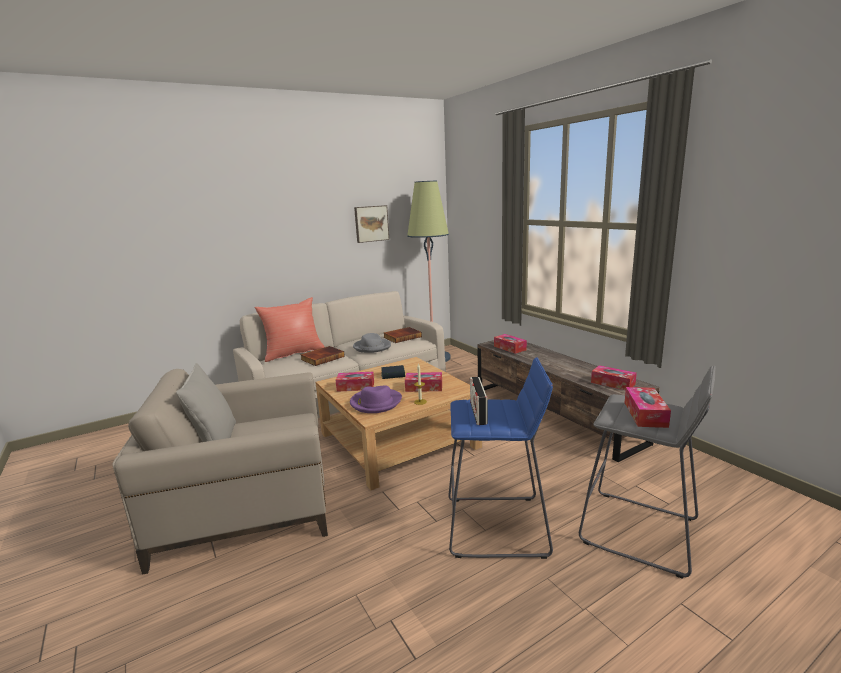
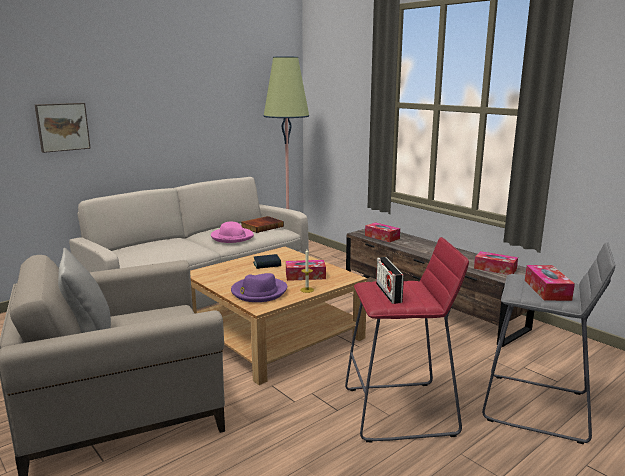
camera: 10 degrees left, 0 degrees up
(293, 353) = (141, 244): red pillow -> none
(322, 358) = (179, 248): book -> none
(355, 387) = (230, 277): tissue box -> none
(371, 223) = (224, 101): picture -> picture (62, 127)
(372, 347) = (232, 237): grey hat -> pink hat
(497, 526) = (400, 411): blue stool -> red stool

